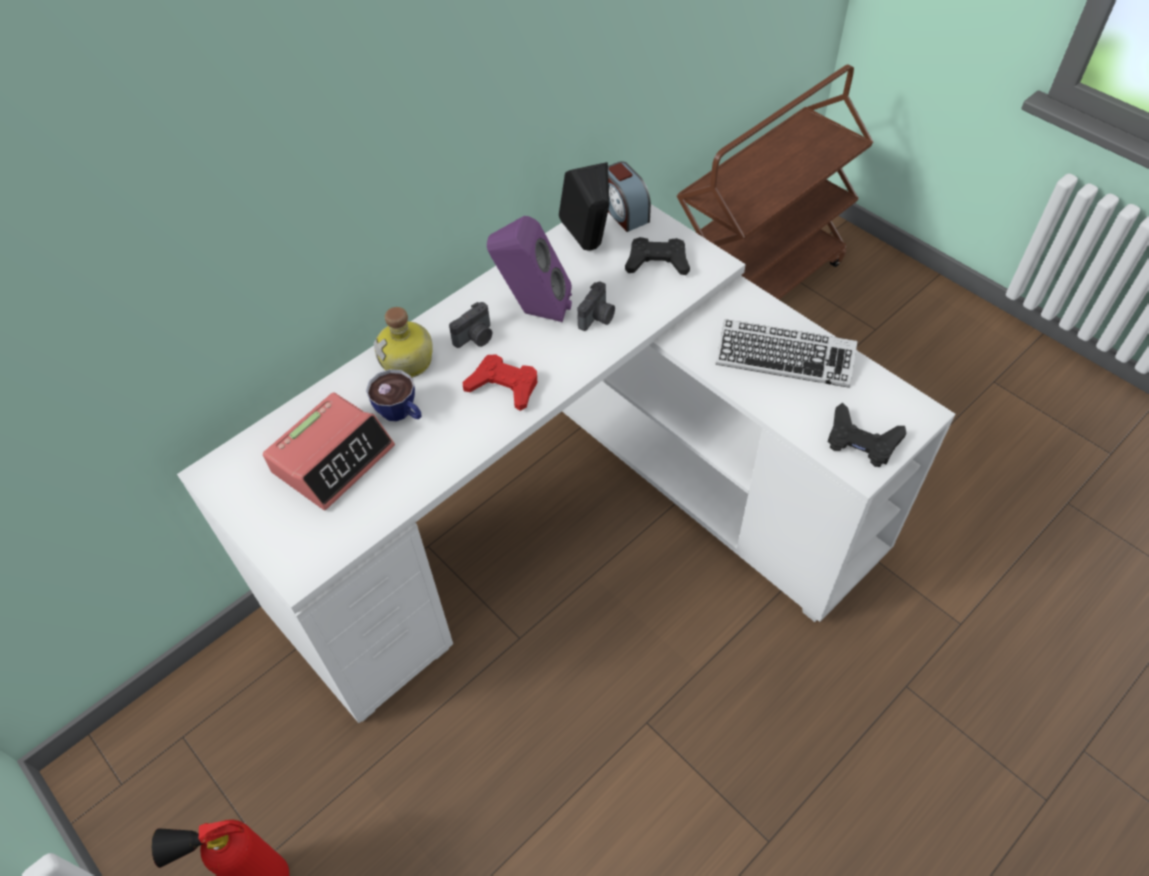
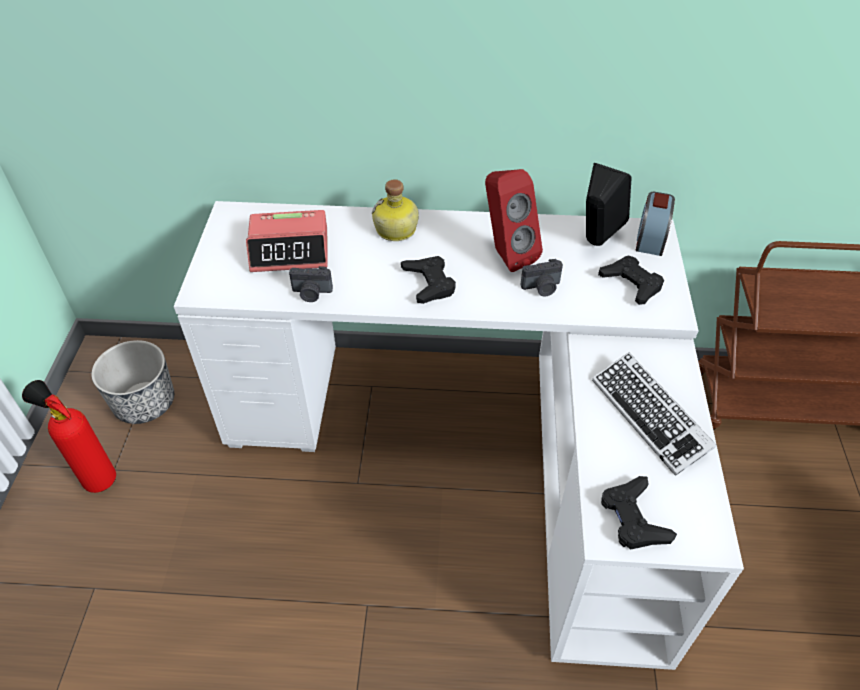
camera: 45 degrees right, 5 degrees down
(213, 767) = (145, 402): none -> planter
(402, 413) = (355, 254): cup -> none
(476, 337) = (451, 244): camera -> camera (311, 293)
(503, 386) = (429, 283): red game controller -> black game controller
(533, 311) = (505, 255): purple speaker -> red speaker

